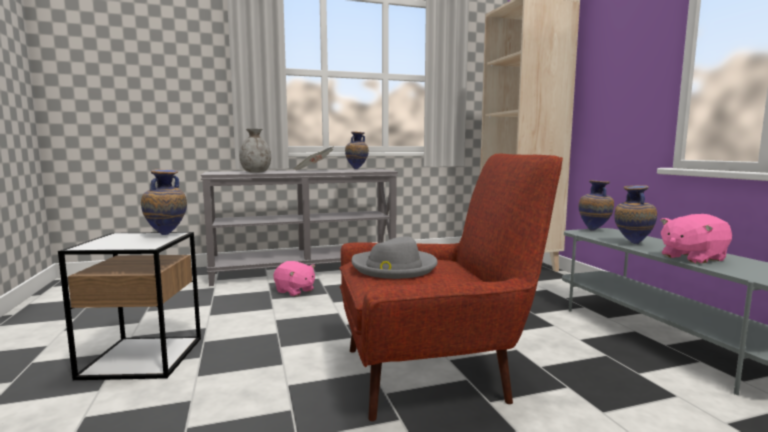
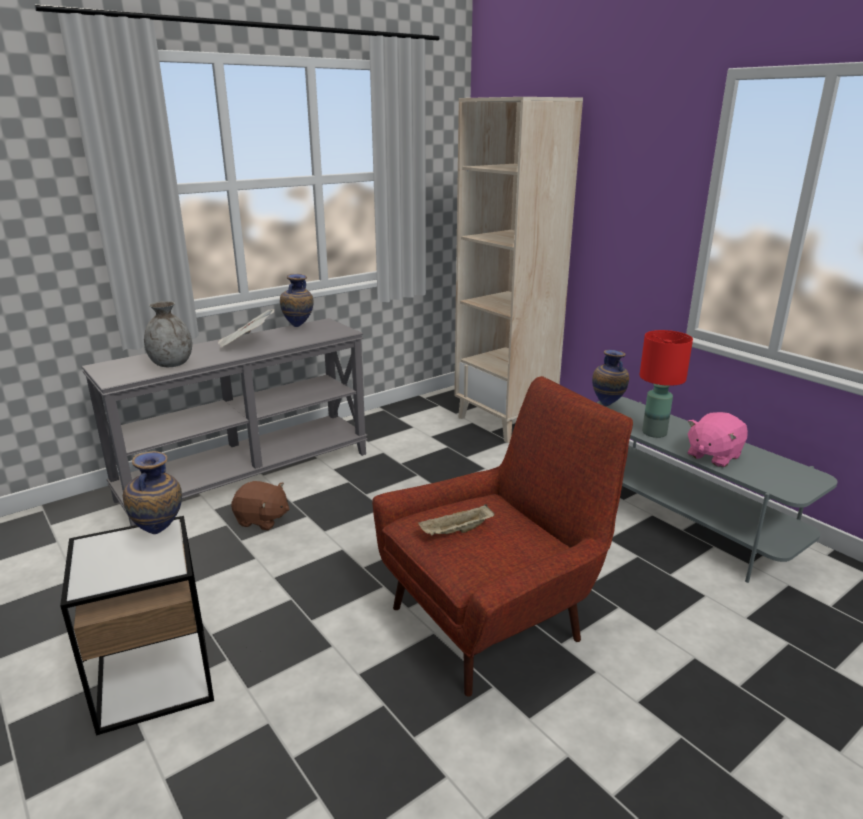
camera: 20 degrees left, 15 degrees up
(295, 291) = (262, 520): pink plush toy -> brown plush toy
(394, 267) = (456, 532): grey hat -> beige tray
(632, 244) = (653, 433): vase -> red table lamp

